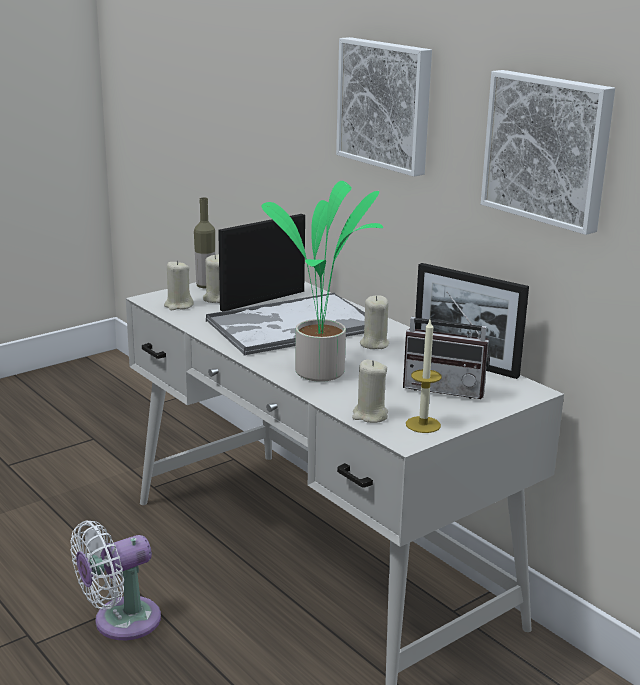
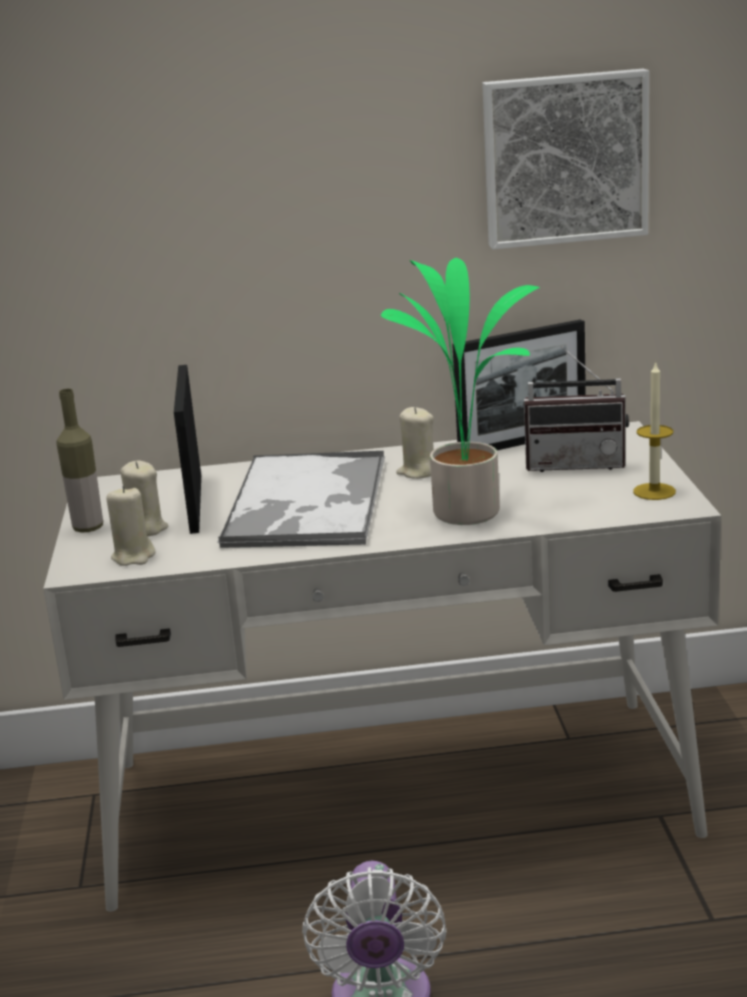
camera: 55 degrees left, 0 degrees up
(370, 415) = (608, 511): beige candle -> none
(386, 104) = (284, 171): picture -> none
(446, 388) = (576, 464): radio -> radio turned 45 degrees clockwise

